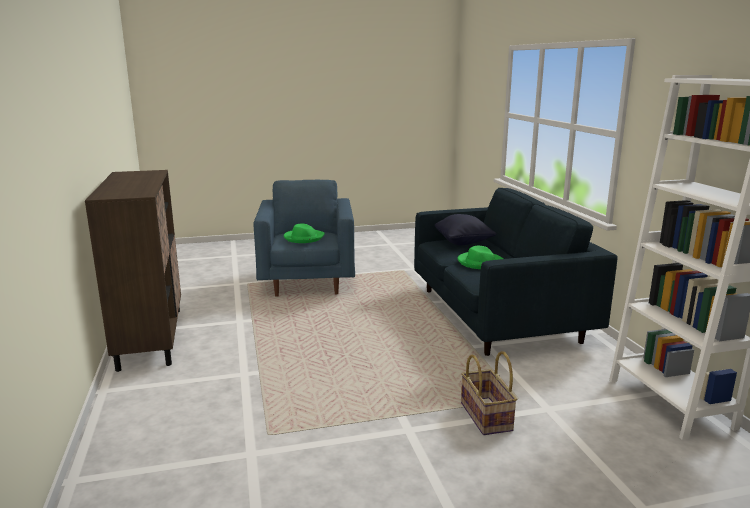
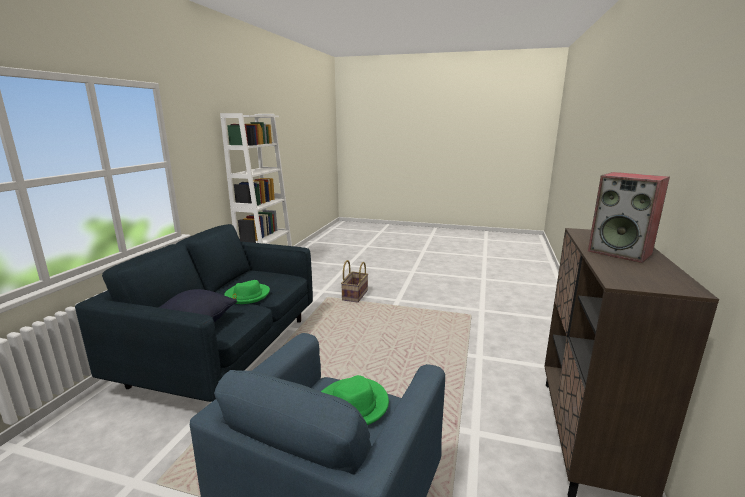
camera: 150 degrees left, 0 degrees up
(131, 183) = (620, 252): none -> speaker

